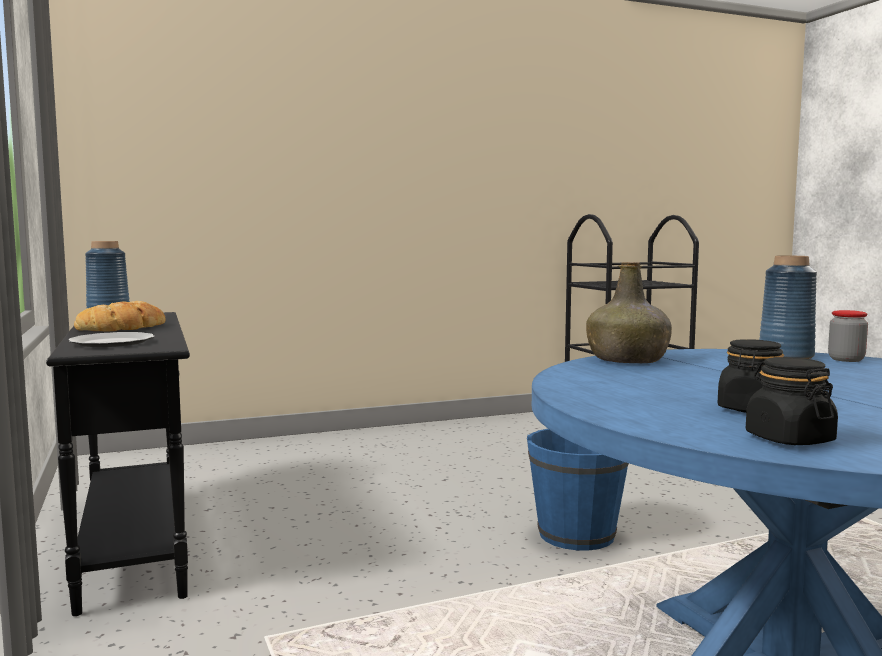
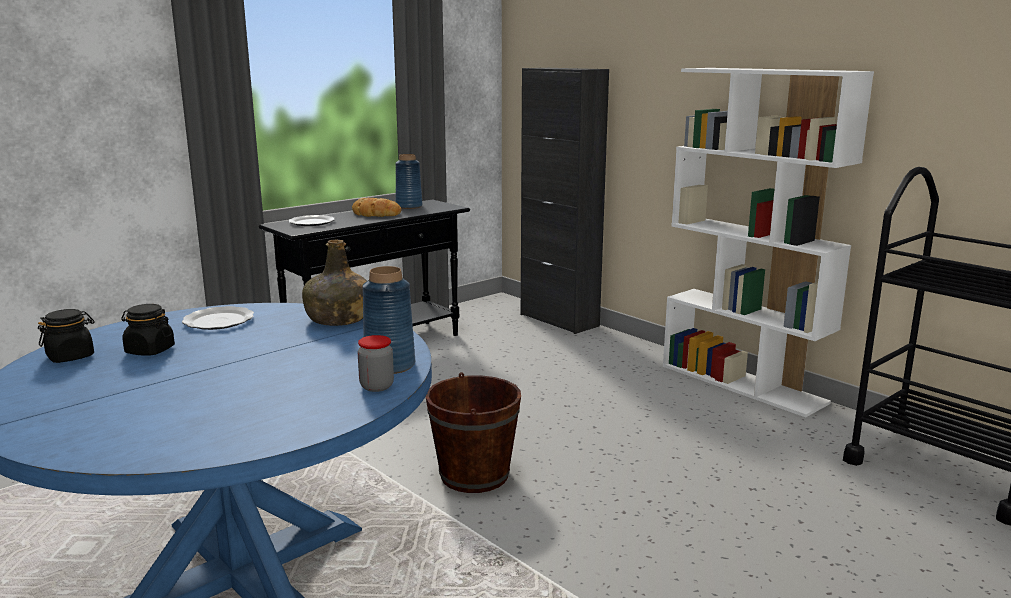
camera: 70 degrees right, 10 degrees up
(213, 449) = (559, 320): none -> black cabinet
(456, 425) = (743, 384): none -> white bookcase
(576, 535) = (474, 475): blue bucket -> brown bucket
(619, 389) = (217, 321): none -> plate

